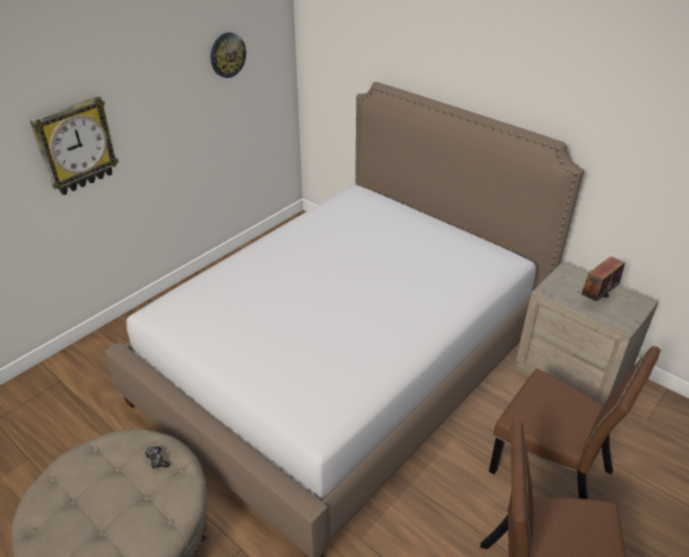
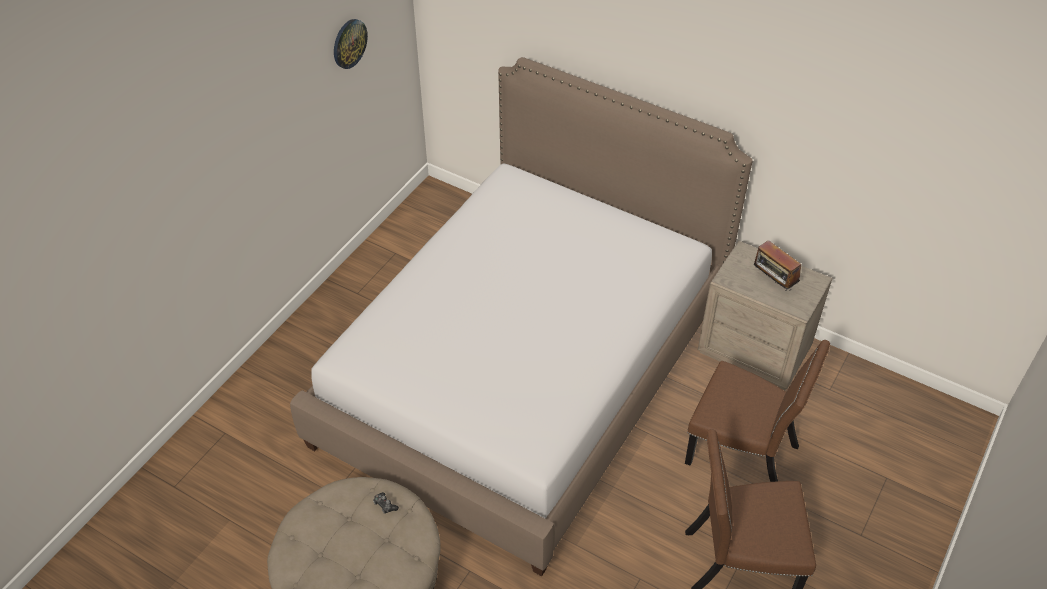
camera: 10 degrees left, 10 degrees up
(75, 146) = (219, 191): wall clock -> none
(596, 298) = (773, 282): radio -> radio turned 75 degrees counterclockwise

